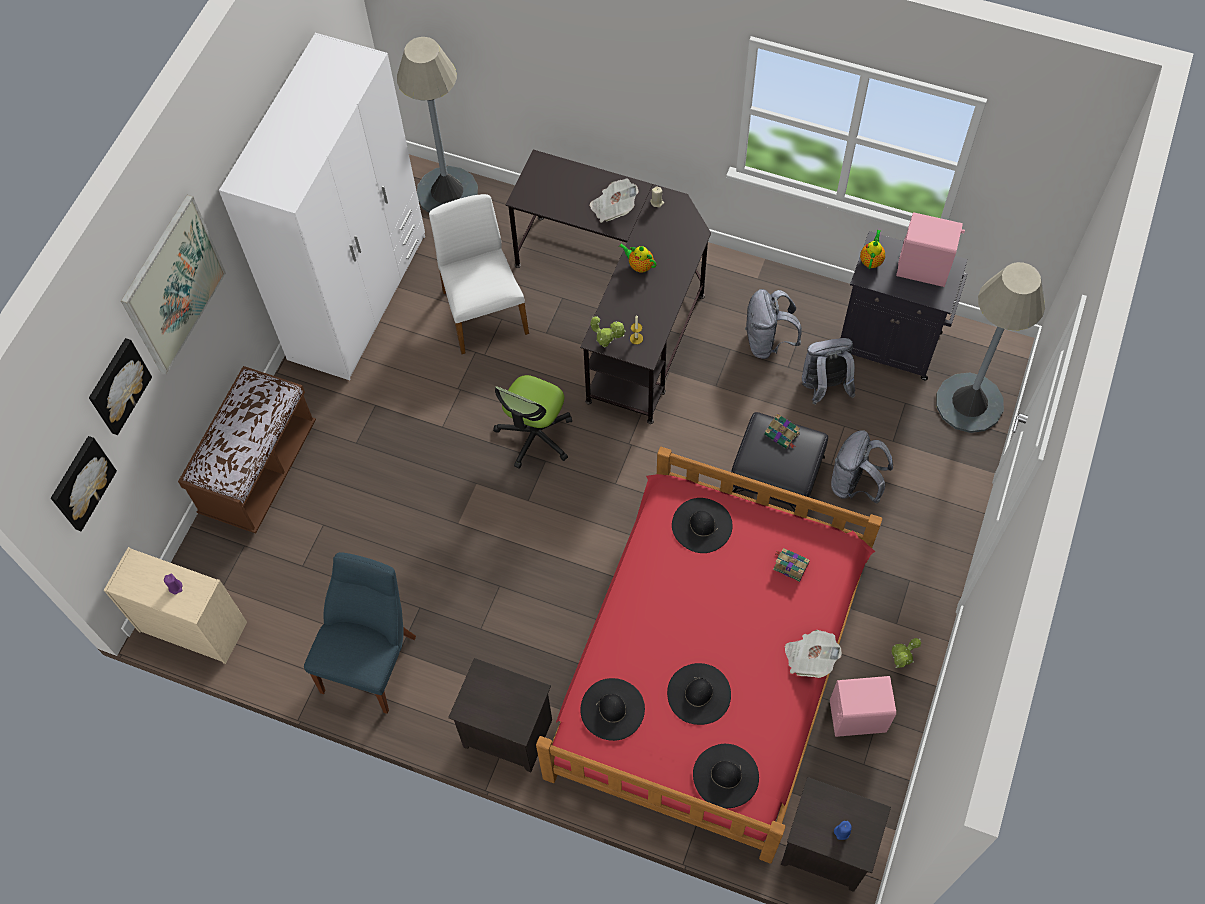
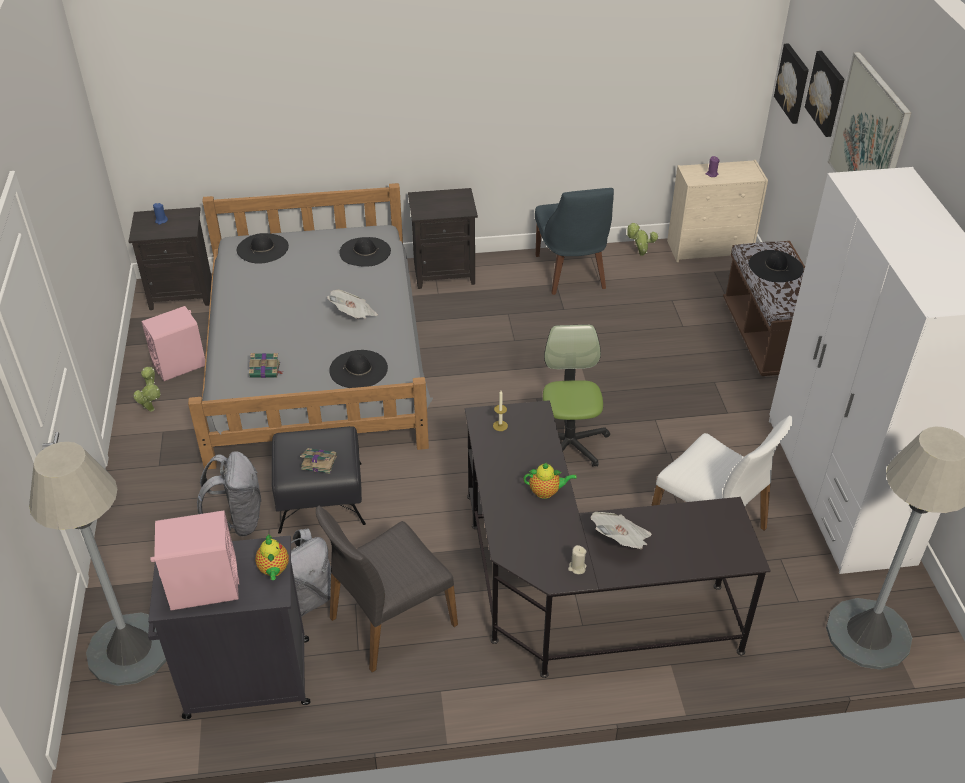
camera: 150 degrees right, 20 degrees down
(607, 345) = (524, 410): potted plant -> potted plant (639, 254)
(699, 694) = (304, 278): black hat -> black hat (775, 266)
(710, 661) = (315, 355): red bed -> grey bed
(767, 342) = (390, 620): grey backpack -> grey chair
(810, 658) = (224, 322): newspaper -> newspaper (353, 314)

